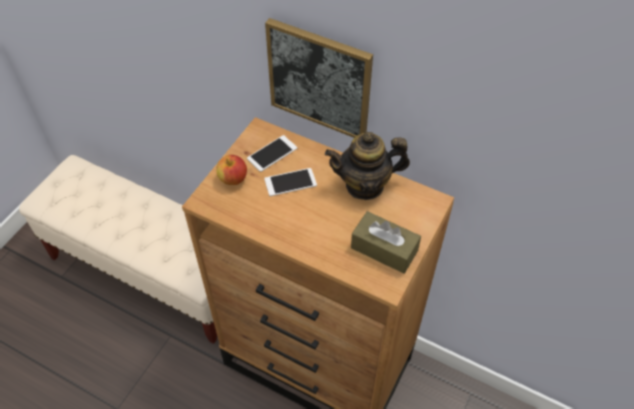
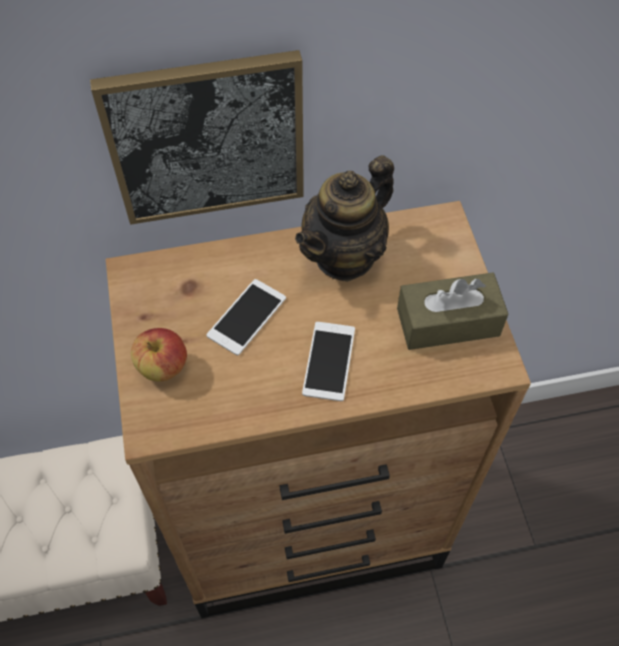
camera: 40 degrees left, 5 degrees up
(272, 153) = (182, 294): phone -> phone (329, 361)

